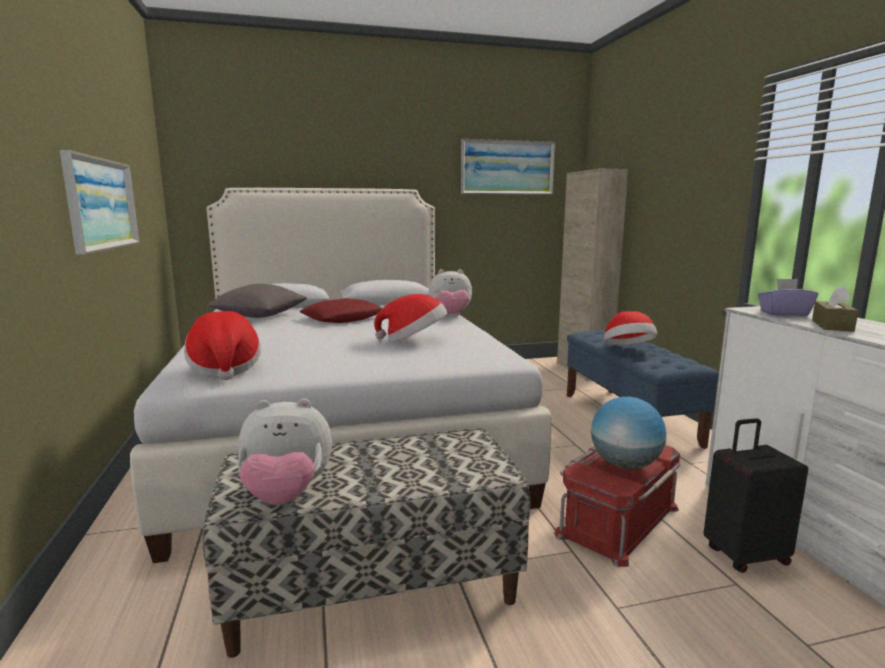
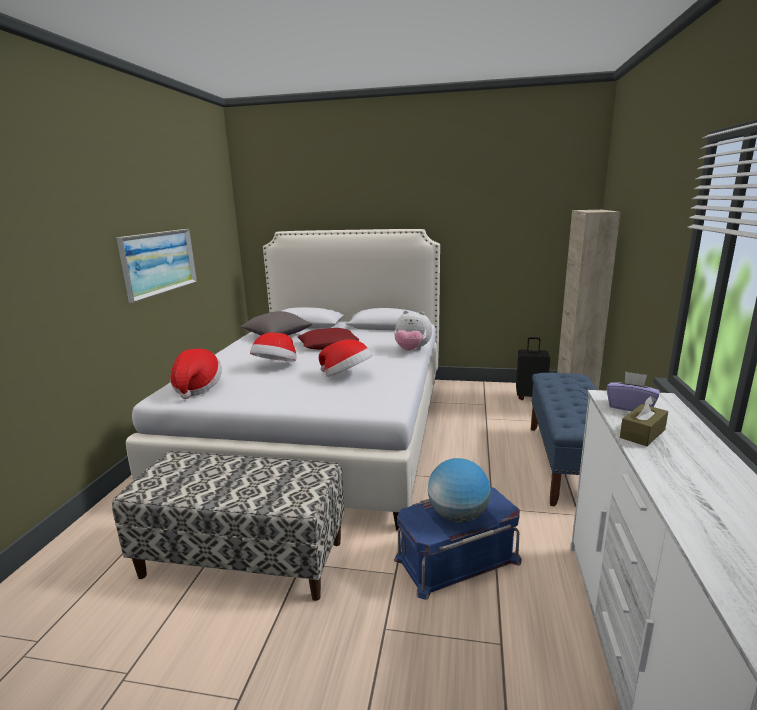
camera: 25 degrees right, 5 degrees up
(286, 495) = (168, 490): plush toy -> none
(507, 167) = (515, 205): picture -> none
(616, 520) = (456, 558): red storage box -> blue storage box
(627, 349) = (561, 401): hat -> hat (276, 366)
(745, 555) = (537, 622): black suitcase -> black suitcase (531, 397)

